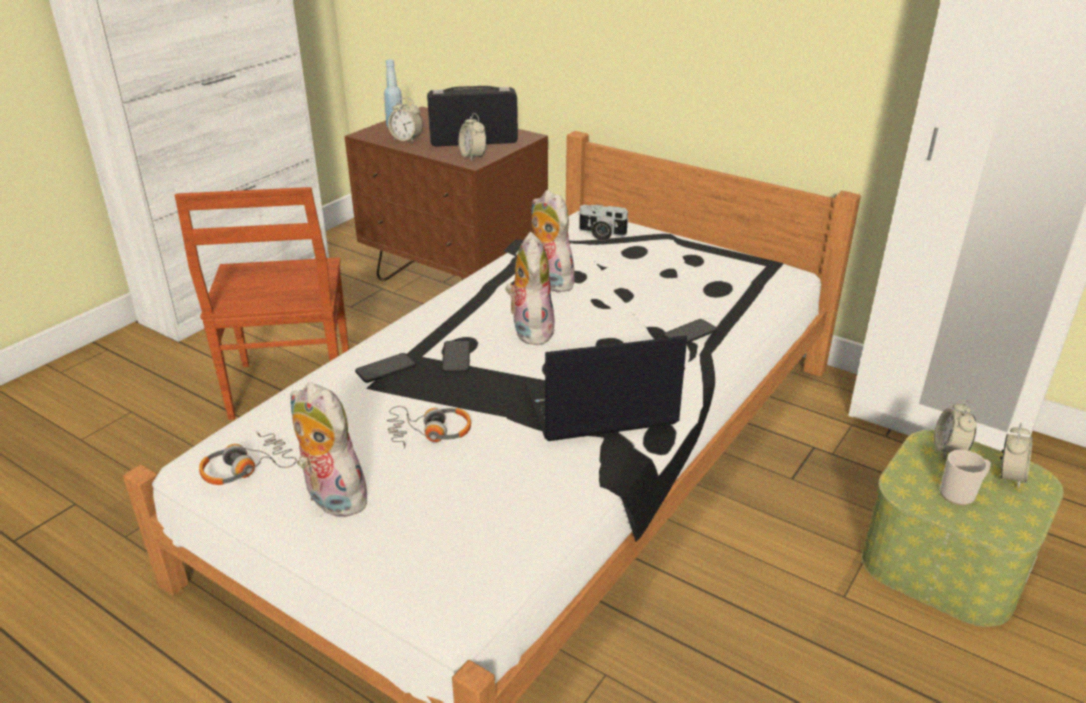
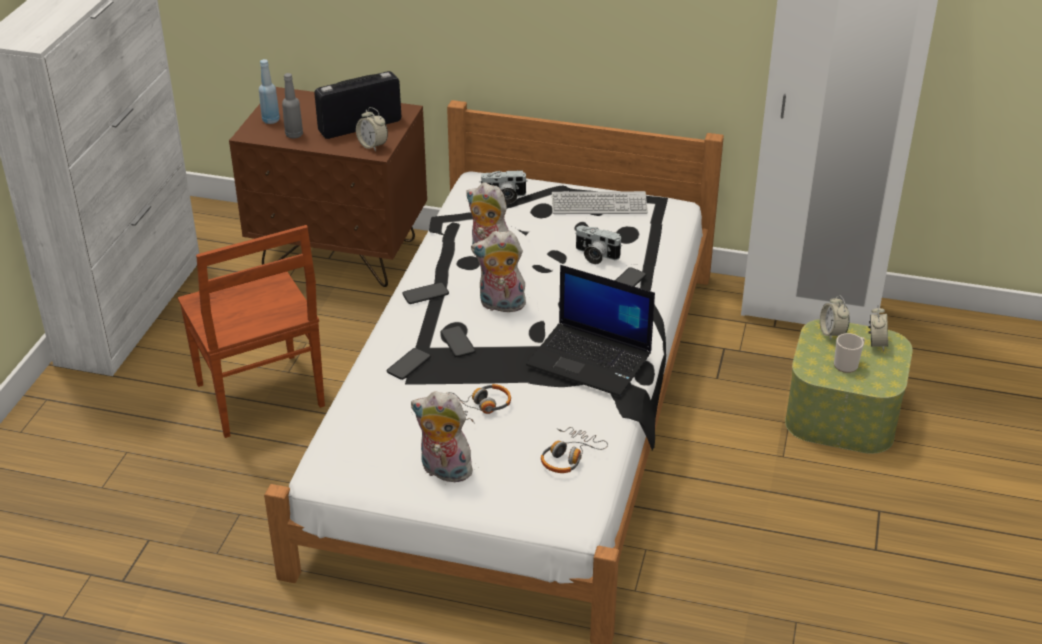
camera: 20 degrees left, 5 degrees up
(247, 468) = (364, 465): headphones -> headphones (569, 457)
(406, 139) = (294, 135): alarm clock -> grey bottle
(457, 304) = (425, 294): none -> phone
(530, 330) = (500, 305): plush toy -> plush toy turned 60 degrees counterclockwise
(598, 407) = (591, 359): laptop -> laptop turned 120 degrees counterclockwise
(666, 301) = (595, 256): none -> camera
(700, 256) = (599, 205): none -> keyboard

